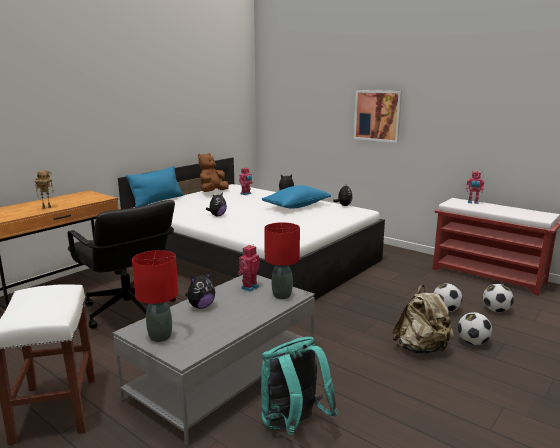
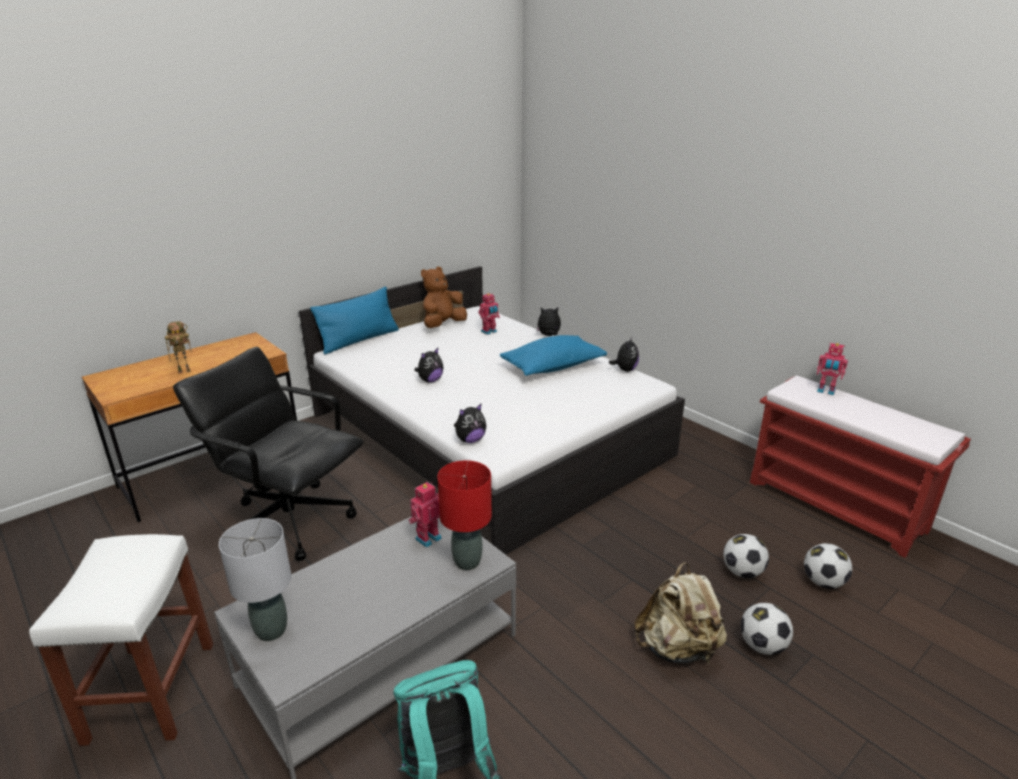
camera: 10 degrees right, 10 degrees up
(128, 310) = (290, 520): black office chair -> black office chair turned 150 degrees clockwise
(160, 336) = (272, 630): red table lamp -> grey table lamp
(201, 306) = (347, 572): plush toy -> plush toy (470, 440)
(377, 115) = (695, 227): picture -> none

